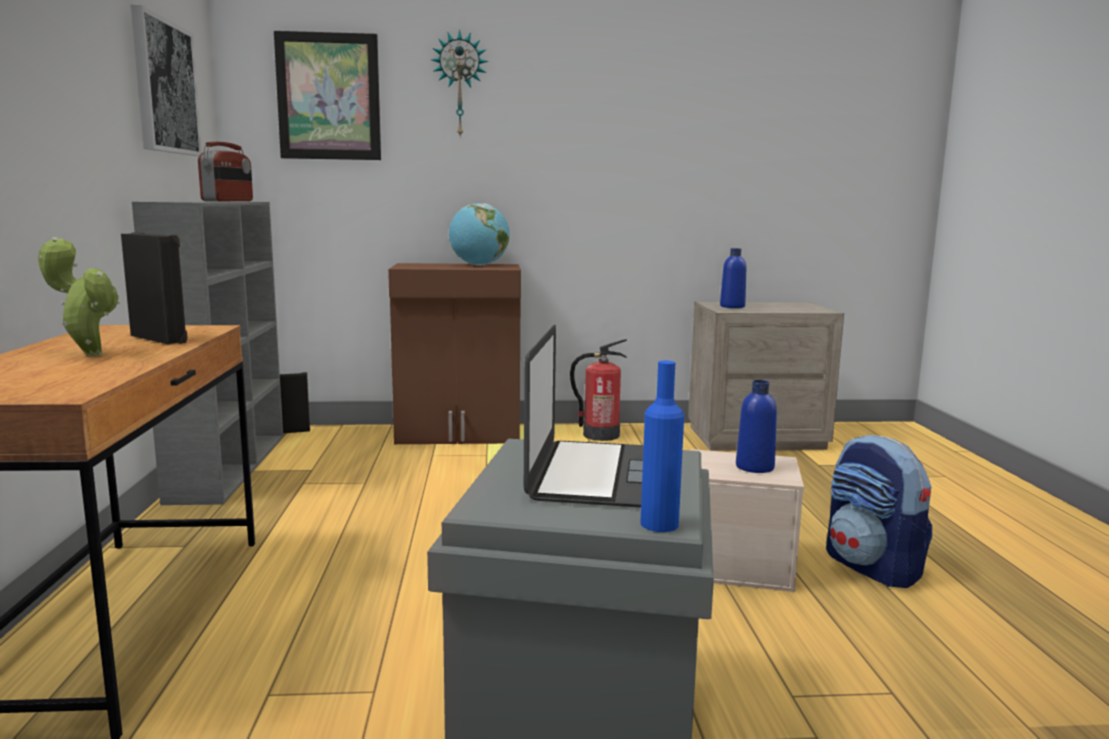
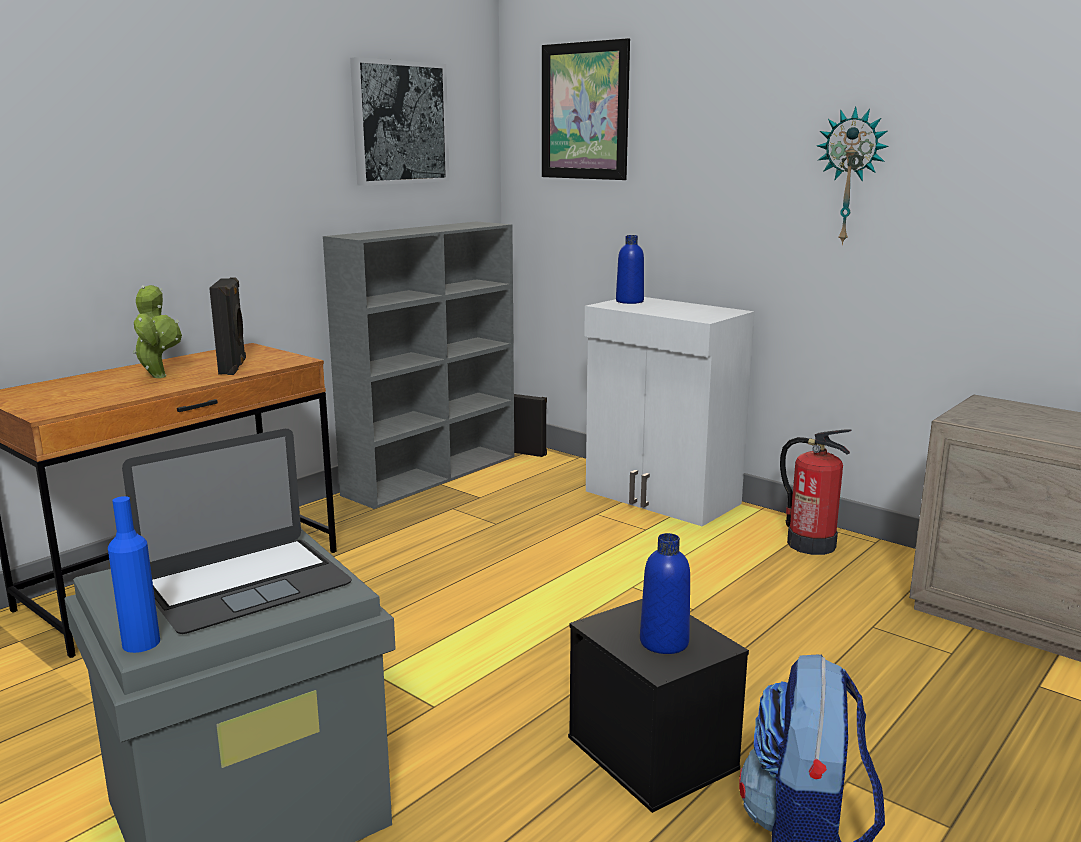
camera: 45 degrees right, 5 degrees up
(228, 201) = (460, 226): radio -> none
(459, 434) = (661, 498): brown cabinet -> white cabinet
(460, 85) = (707, 91): wall clock -> wall clock (851, 176)
(479, 265) = (696, 309): globe -> none
(732, 306) = (995, 414): blue bottle -> blue bottle (629, 301)
(738, 565) = (654, 753): beige storage box -> black storage box

